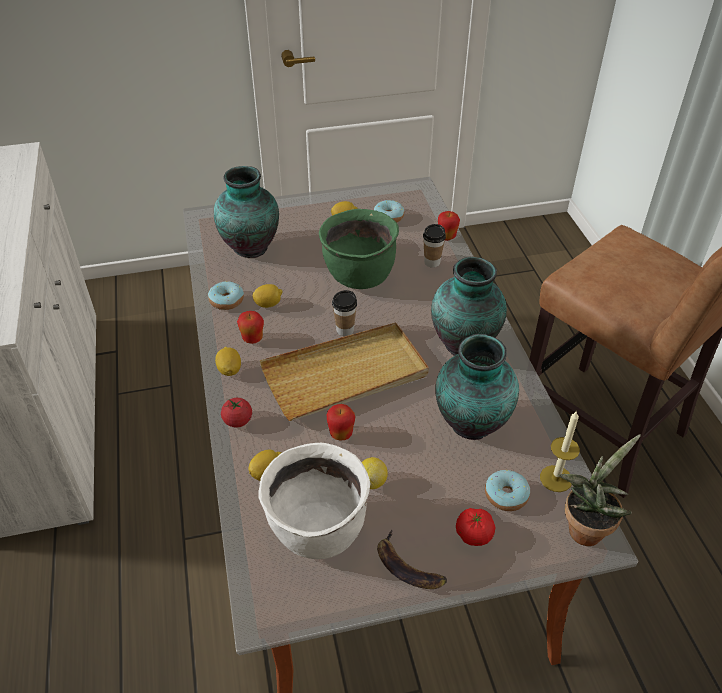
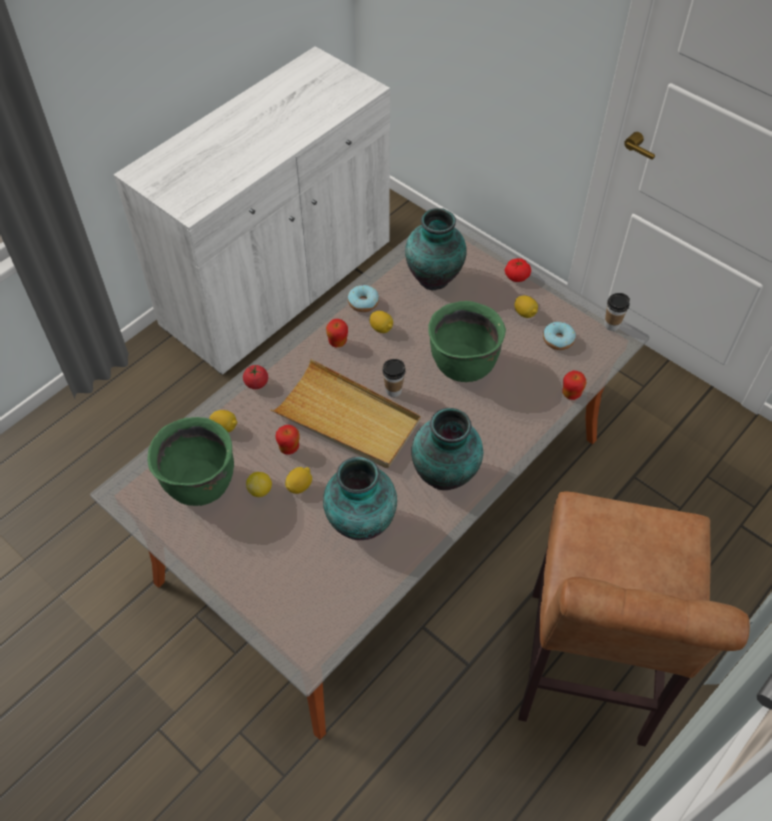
camera: 55 degrees right, 10 degrees up
(229, 370) = (298, 349): lemon -> lemon (299, 486)
(317, 530) = (199, 482): white cooking pot -> green cooking pot
(407, 567) = (204, 549): banana -> none
(432, 262) = (526, 402): cup -> cup (611, 325)
(474, 534) = (258, 575): tomato -> tomato (516, 276)
(506, 495) = (307, 579): donut -> none
(556, 478) = (347, 605): candle -> none
(585, 527) = (314, 645): potted plant -> none

